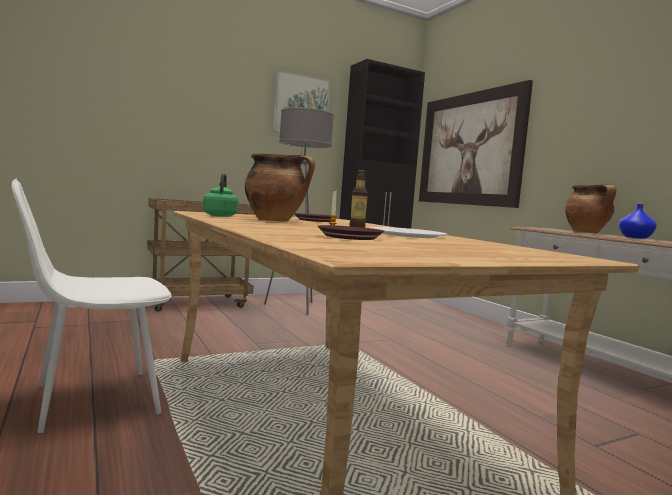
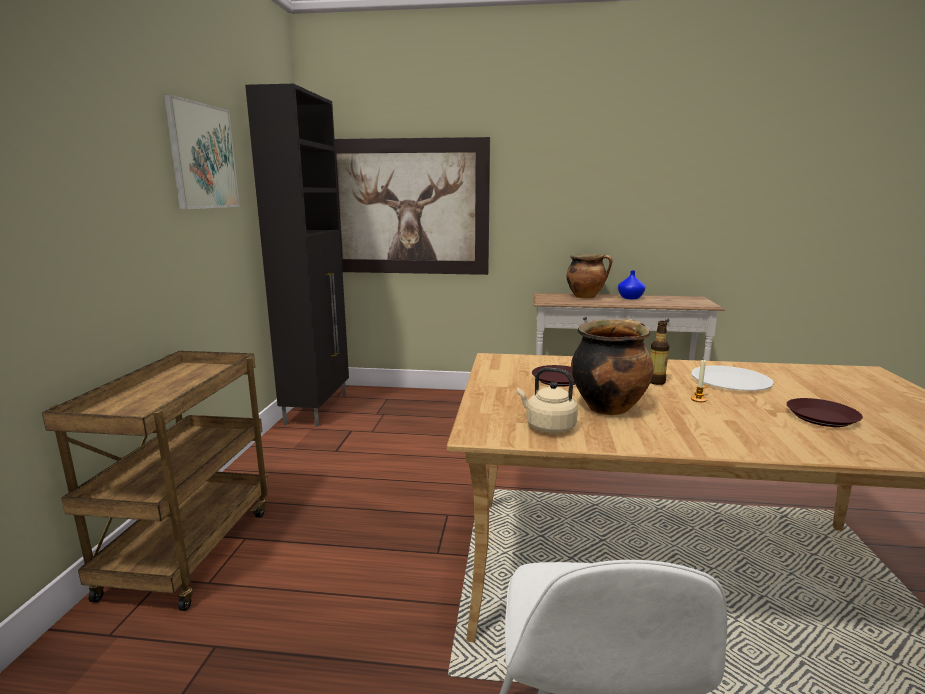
camera: 55 degrees left, 10 degrees up
(220, 215) = (547, 427): green kettle -> beige kettle
(294, 307) = (309, 473): grey floor lamp -> none

